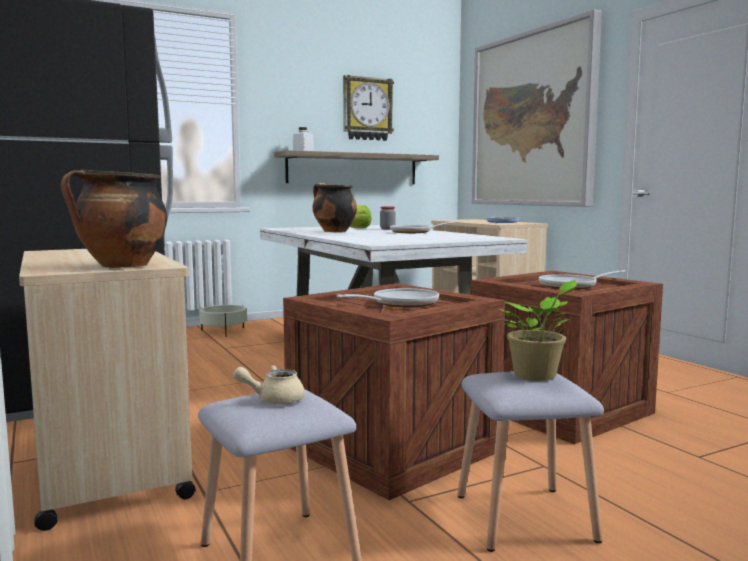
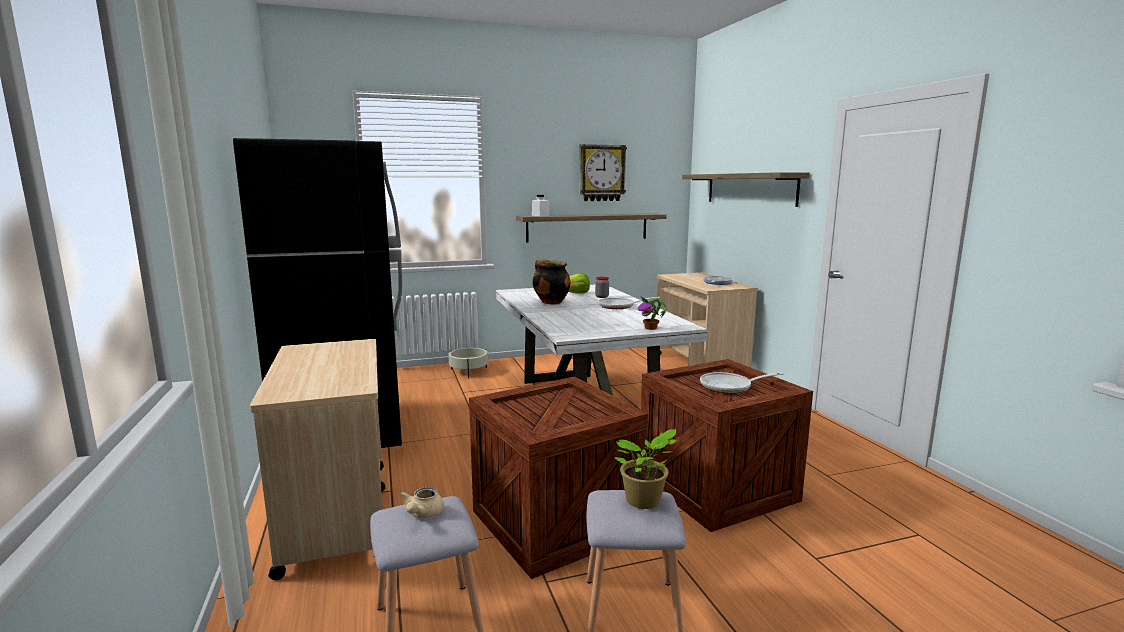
camera: 10 degrees right, 5 degrees up
(121, 266) = (330, 388): cooking pot -> none
(273, 400) = (422, 514): beige teapot -> beige teapot turned 75 degrees counterclockwise
(400, 304) = (561, 410): frying pan -> none
(466, 239) = (651, 328): none -> potted plant
(532, 119) = (750, 188): picture -> shelf

